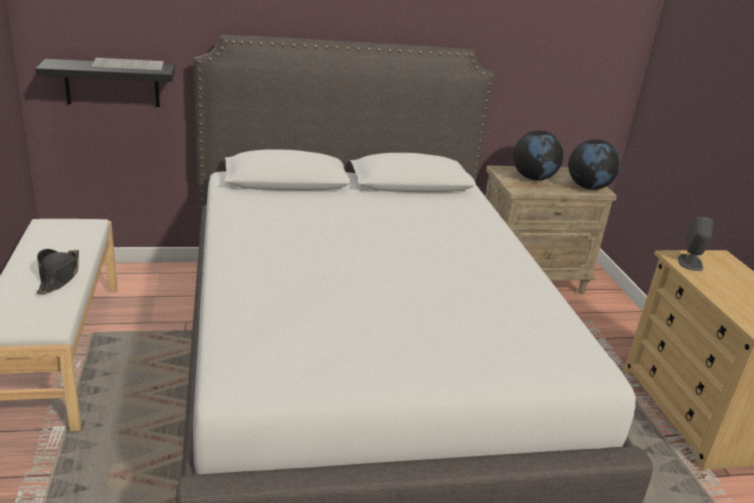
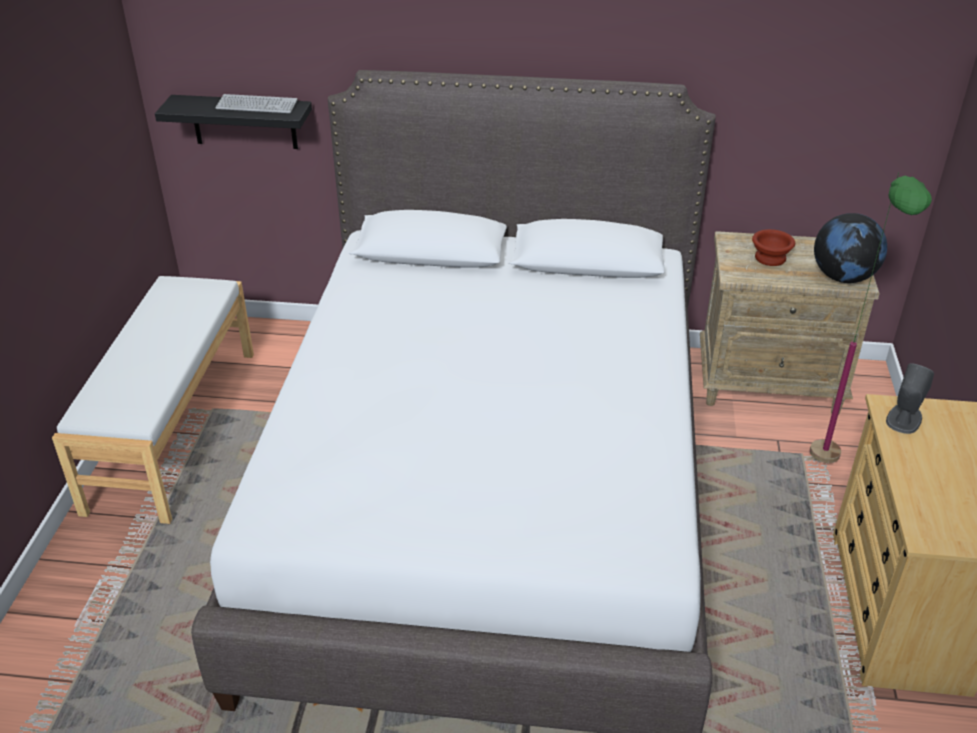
camera: 20 degrees right, 10 degrees up
(59, 276) = (162, 357): black hat -> none
(533, 178) = (769, 257): globe -> brown bowl
(599, 333) = (827, 477): none -> green floor lamp

